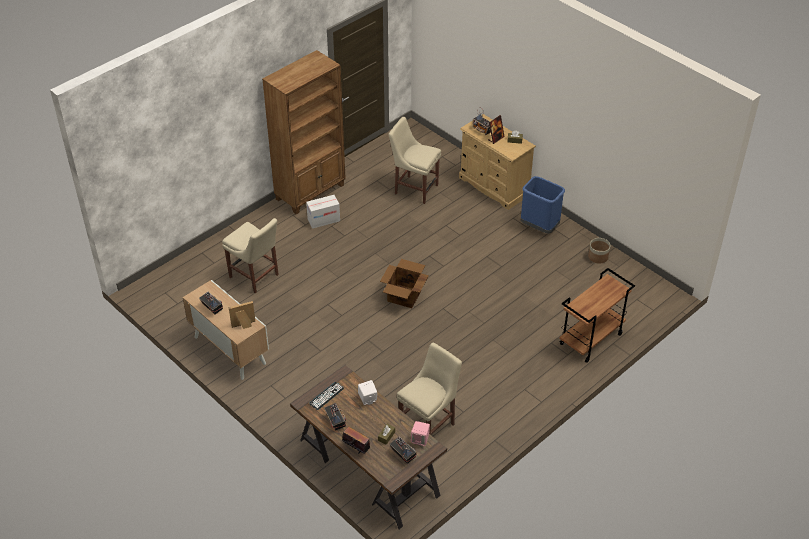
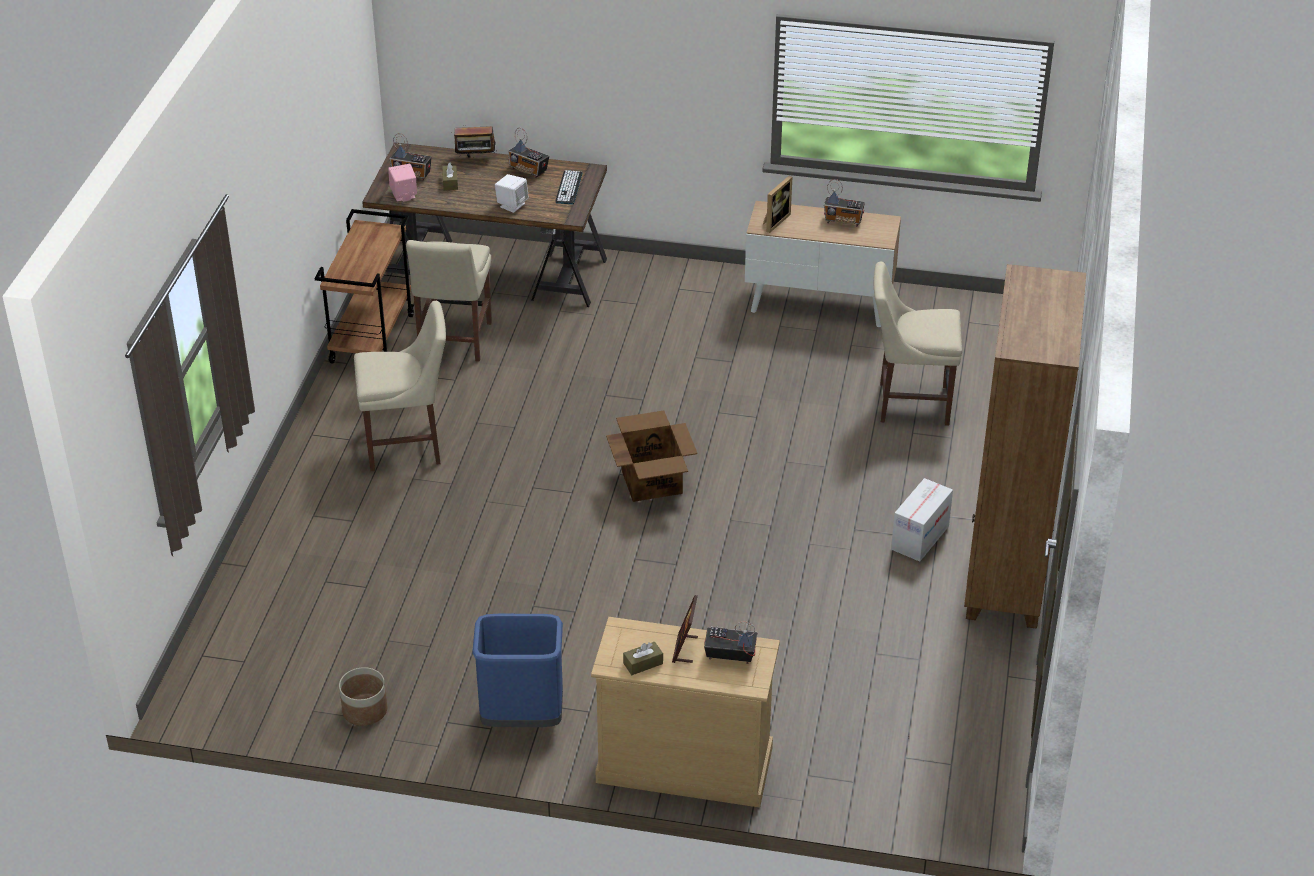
camera: 145 degrees right, 5 degrees down
(414, 188) = (832, 678): beige chair -> beige chair (408, 446)
(591, 340) = (287, 554): brown cart -> brown cart (371, 338)

